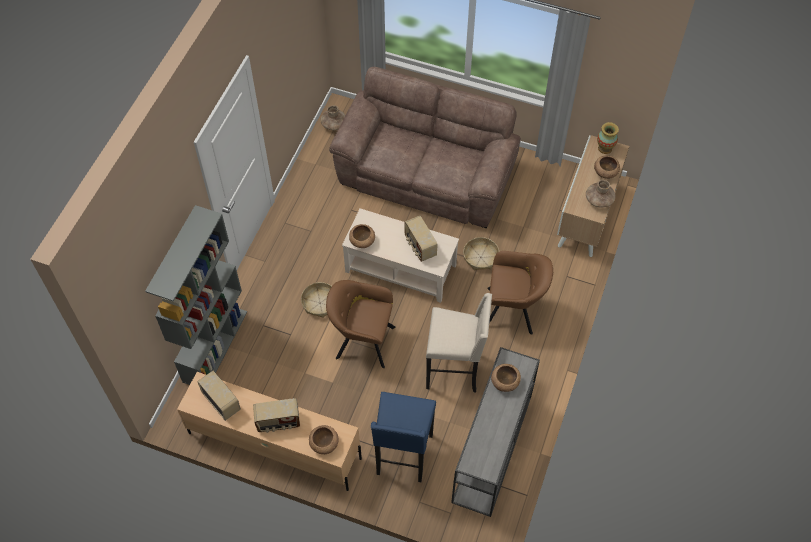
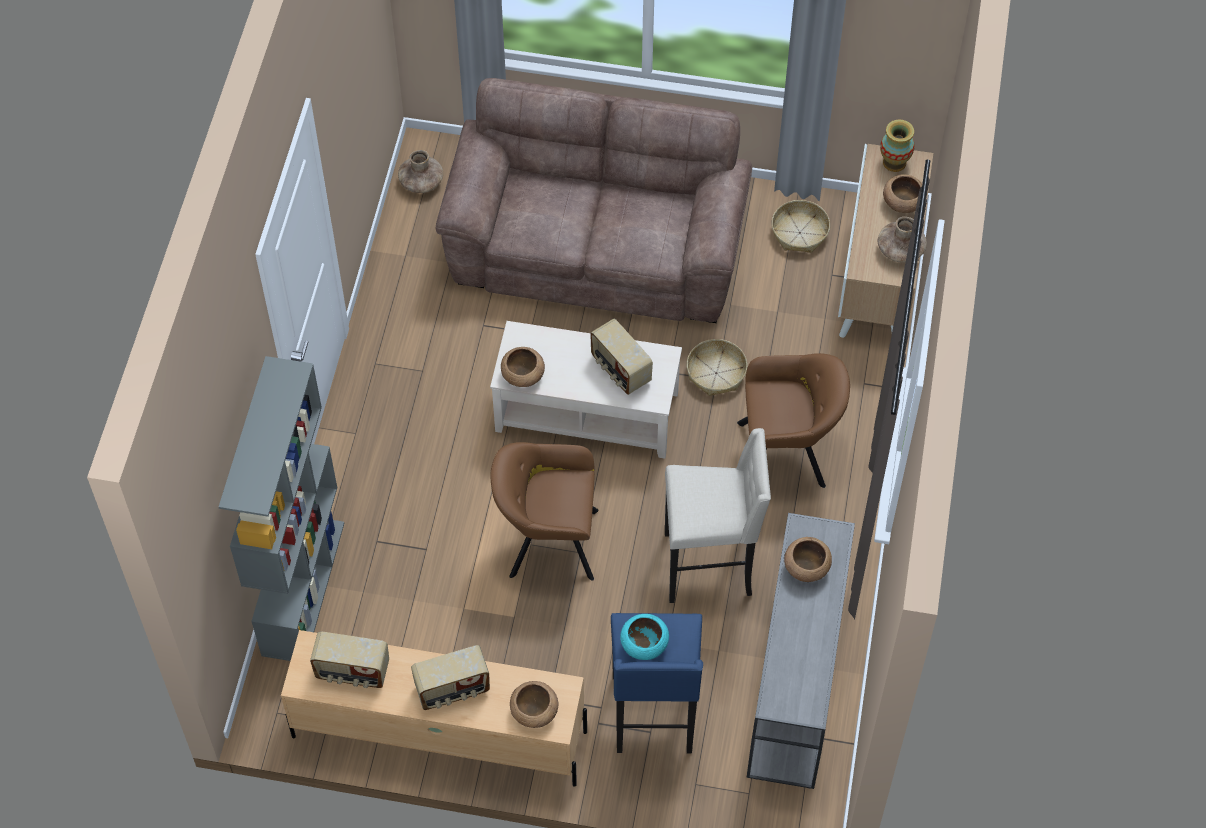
camera: 10 degrees left, 0 degrees up
(222, 402) = (352, 672): radio -> radio turned 150 degrees clockwise
(319, 303) = (463, 489): basket -> basket (799, 232)
(397, 414) = (644, 644): none -> turquoise bowl

